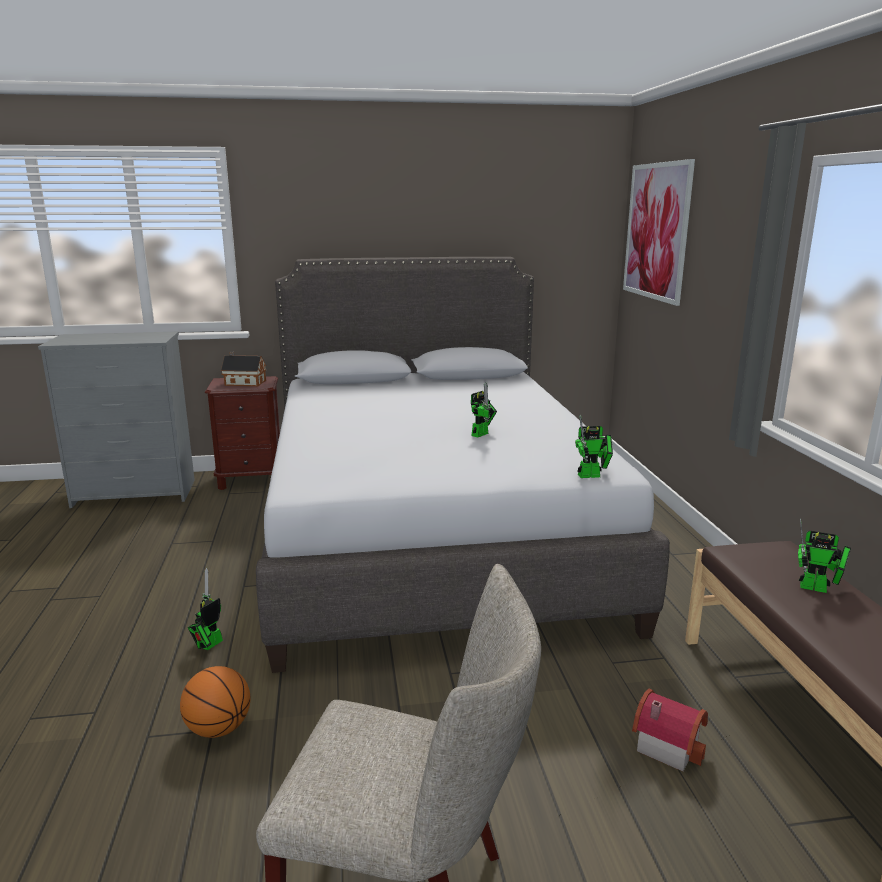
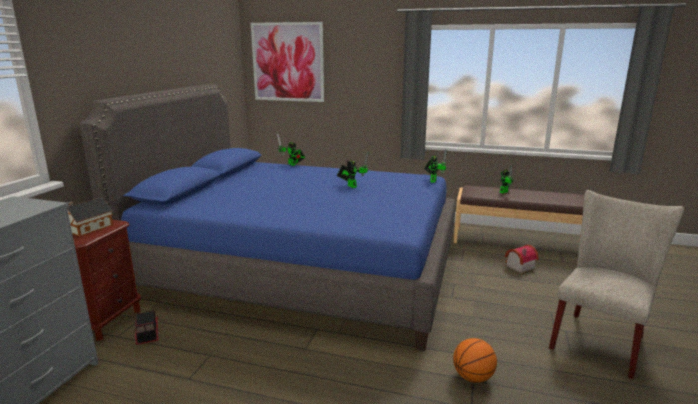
camera: 65 degrees left, 0 degrees up
(209, 645) = (378, 372): toy robot -> toy robot (292, 165)
(239, 502) = (147, 333): none -> toy truck
(430, 534) = (299, 270): grey bed -> blue bed

